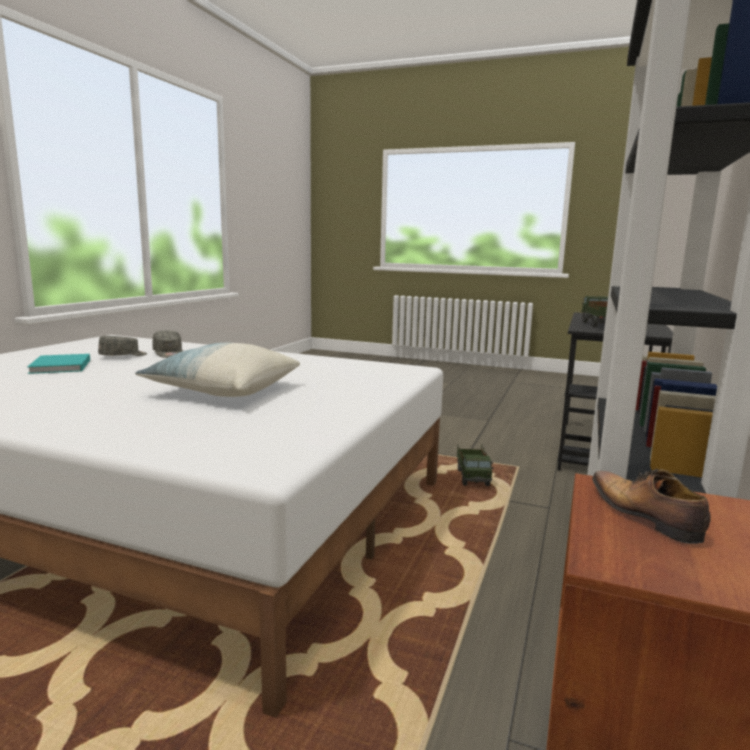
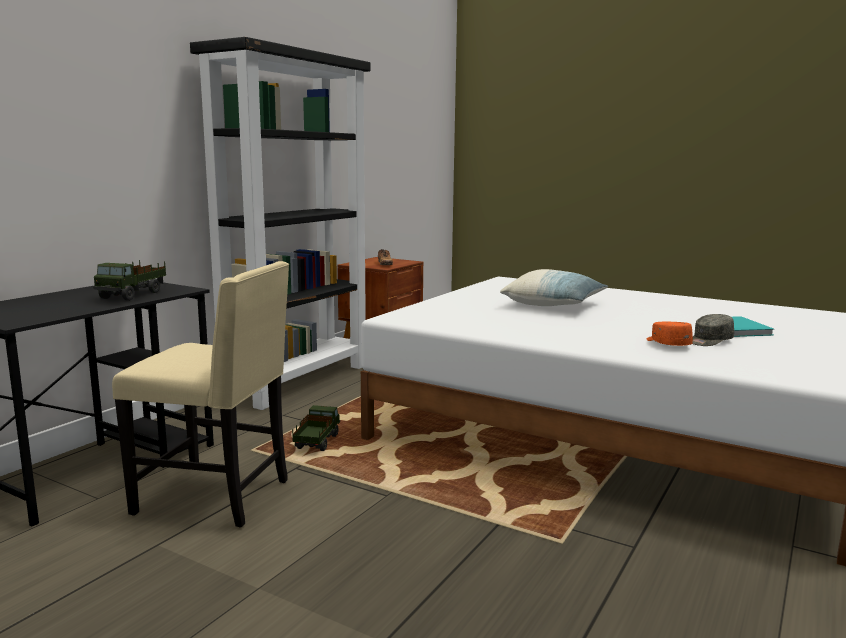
camera: 170 degrees left, 0 degrees up
(168, 353) = (667, 344): grey cap -> orange cap
(493, 439) = (217, 496): none -> beige chair

